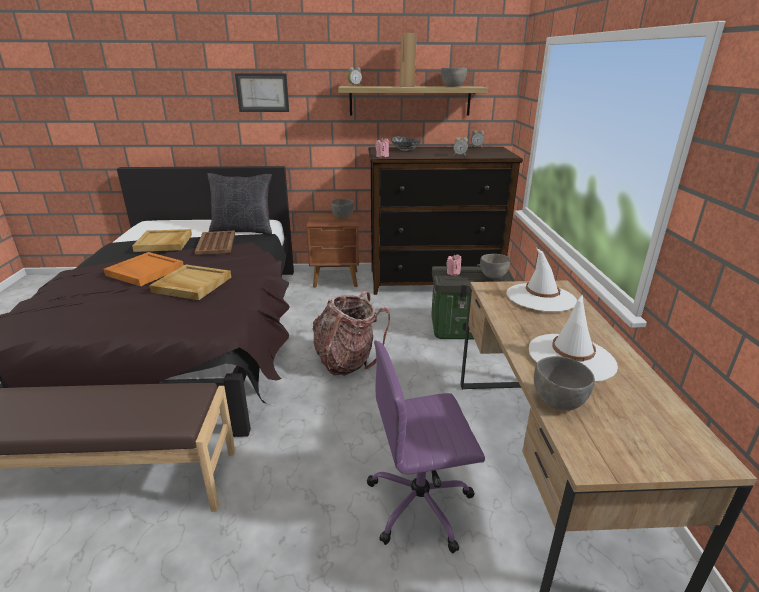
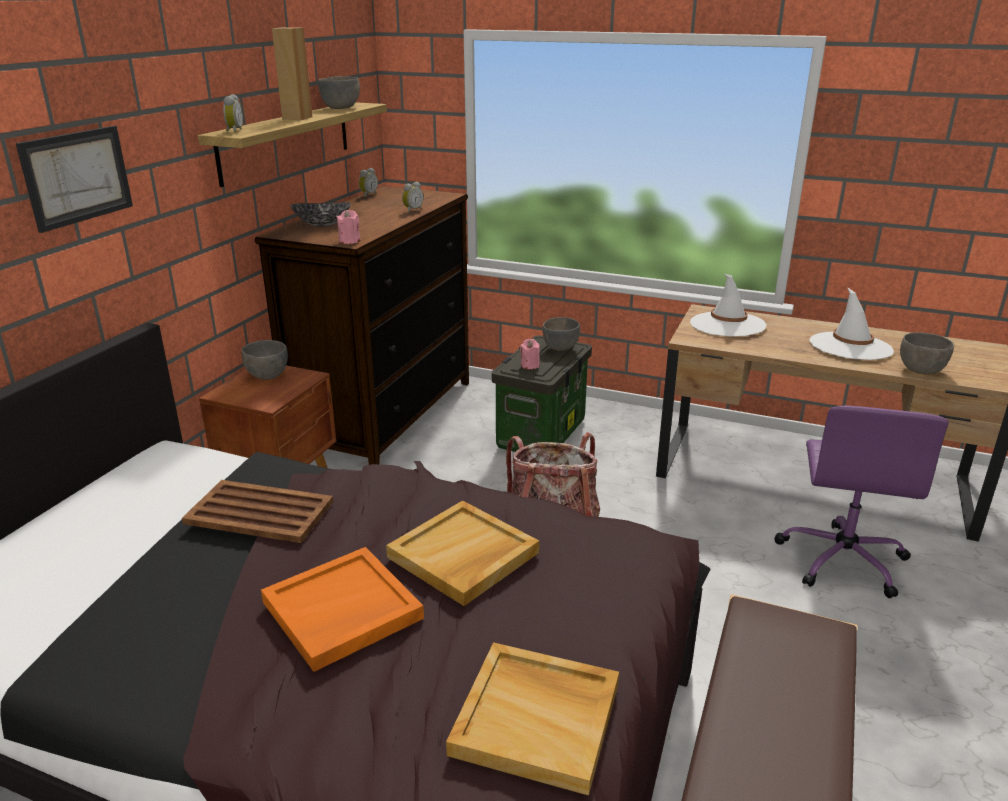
camera: 65 degrees left, 0 degrees up
(164, 243) = (167, 581): beige tray -> beige tray (538, 718)
(243, 230) = (195, 480): black pillow -> none

